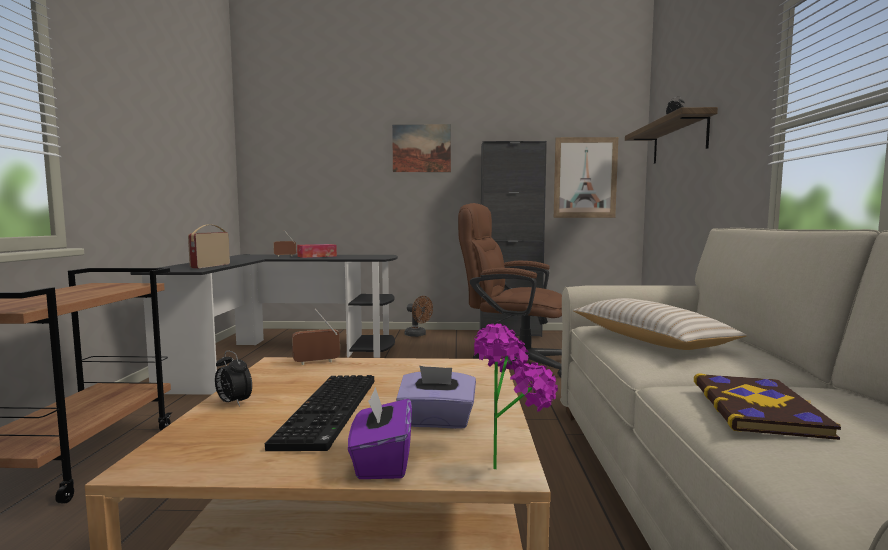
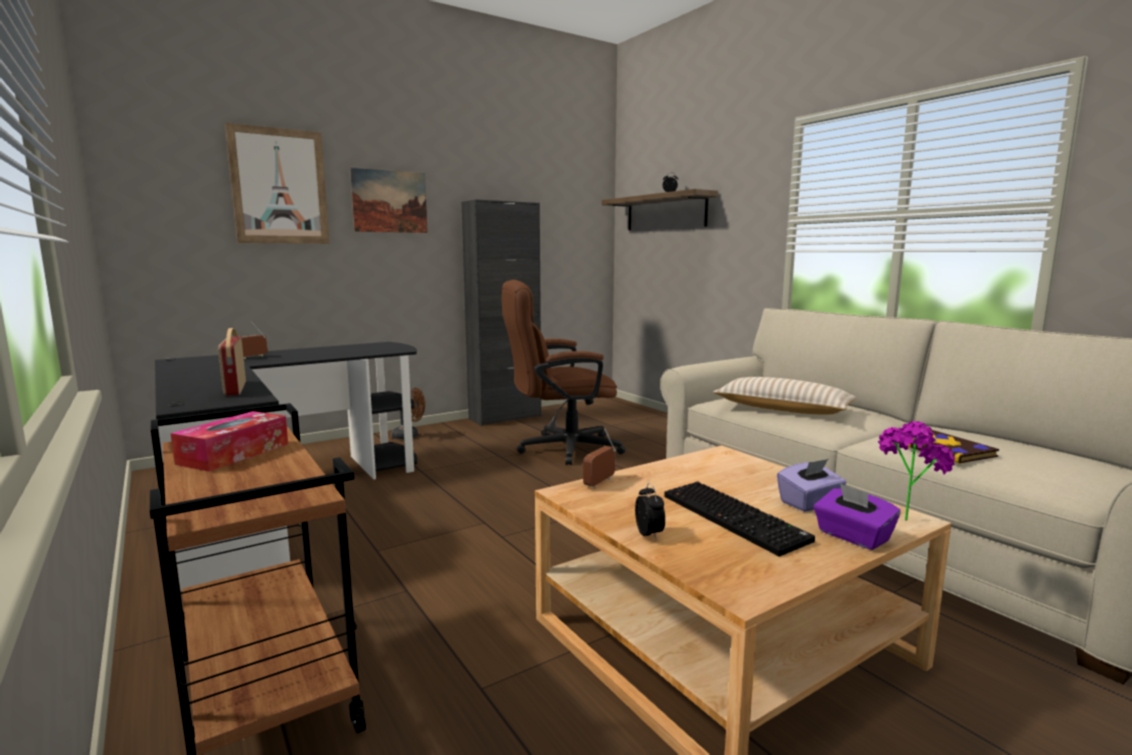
camera: 35 degrees left, 5 degrees up
(233, 403) = (649, 535): alarm clock -> alarm clock turned 105 degrees counterclockwise
(317, 256) = (303, 354): tissue box -> tissue box (234, 454)
(585, 177) = (564, 242): picture -> picture (279, 186)

